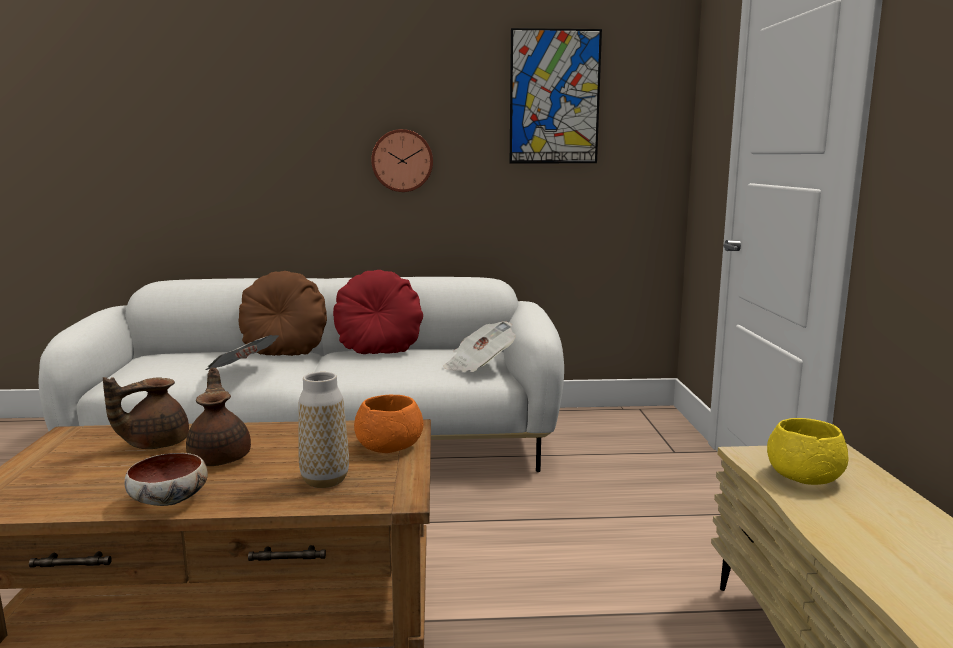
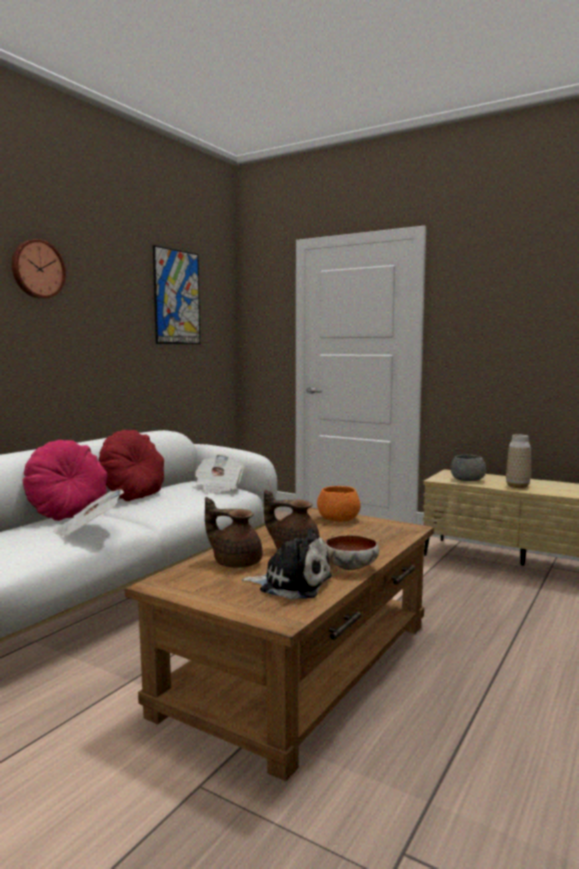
camera: 55 degrees left, 5 degrees down
(89, 486) = (291, 584): none -> plush toy
(154, 444) = (236, 562): brown teapot -> brown teapot turned 120 degrees clockwise
(285, 353) = (68, 516): brown pillow -> pink pillow
(325, 480) = (369, 535): vase -> vase (517, 486)
(402, 160) = (90, 341): wall clock -> wall clock (37, 269)
(804, 476) = (467, 479): yellow bowl -> grey bowl

